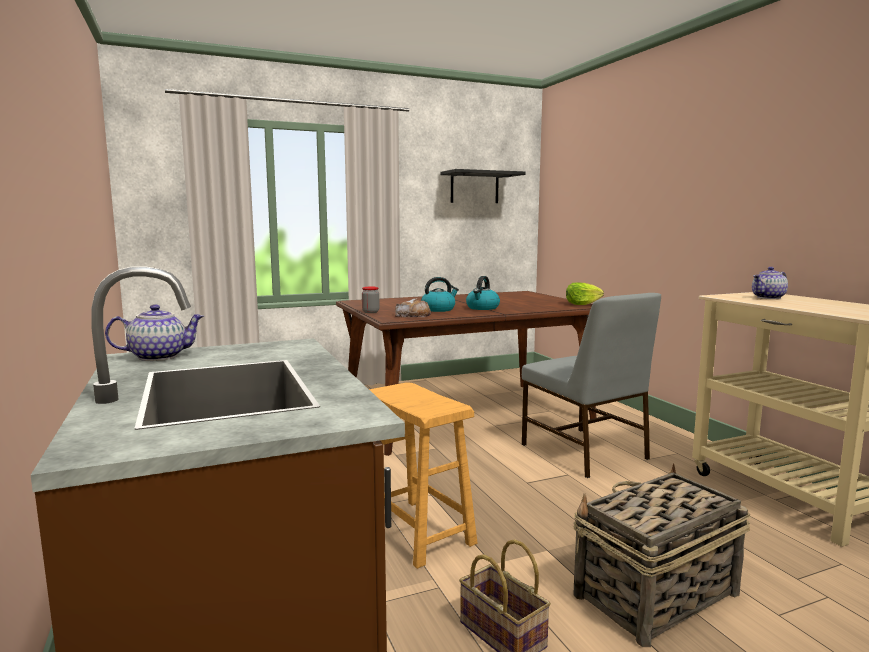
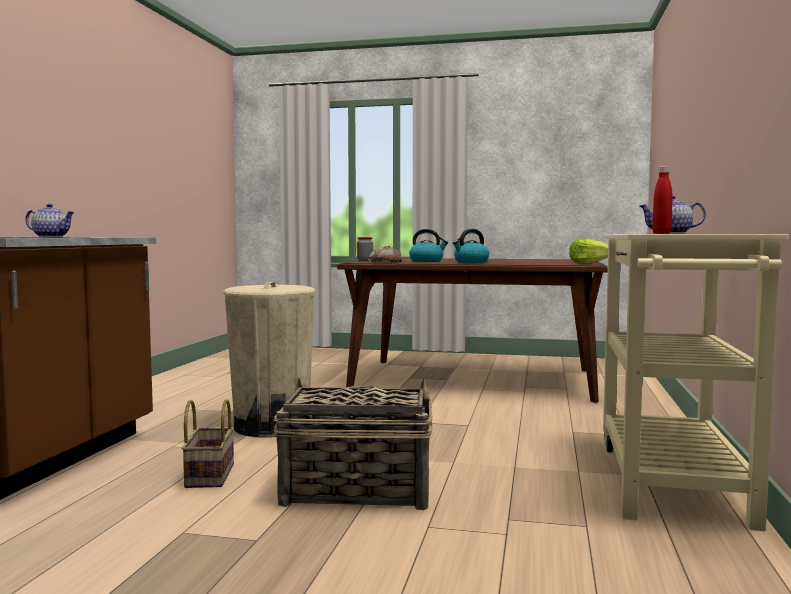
camera: 35 degrees right, 5 degrees down
(416, 531) = (272, 426): brown stool -> beige trash can
(474, 188) = (561, 149): black shelf -> none
(584, 452) = (523, 417): grey chair -> none
(785, 301) = (661, 233): none -> red bottle

